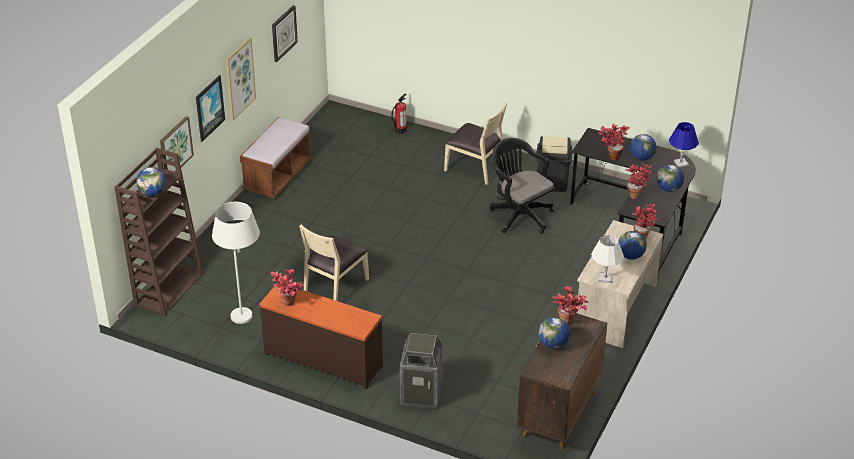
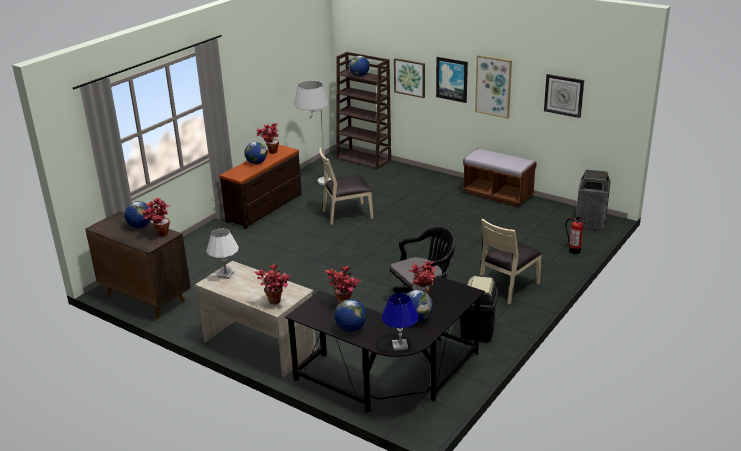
camera: 100 degrees right, 10 degrees down
(335, 286) = (347, 214): beige chair -> beige chair turned 60 degrees counterclockwise
(421, 394) = (206, 242): trash can -> trash can (590, 223)
(630, 256) = (250, 292): globe -> globe (256, 163)

